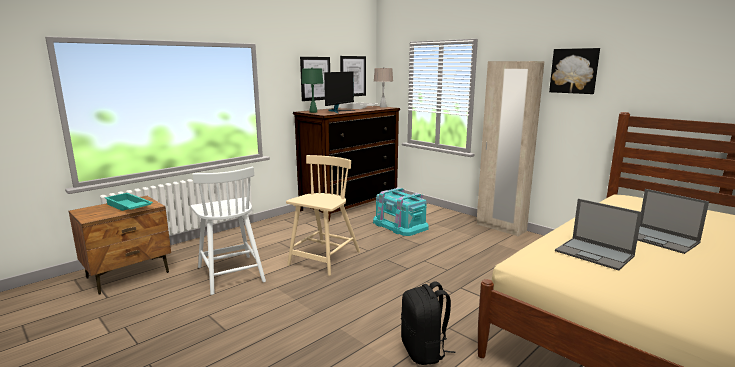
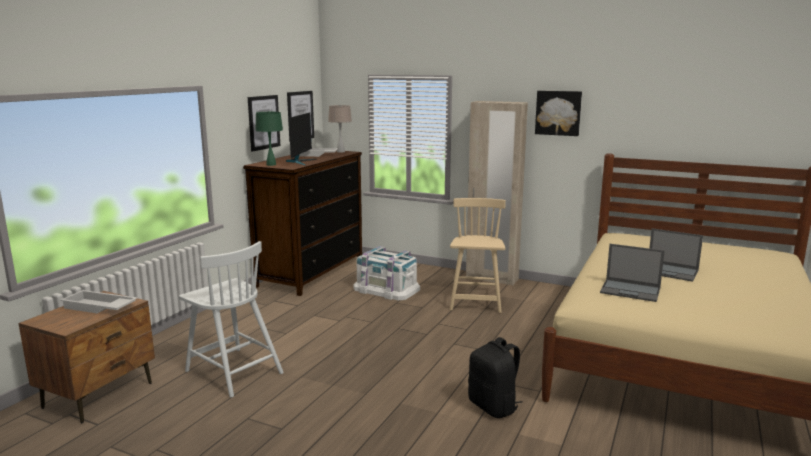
camera: 20 degrees left, 0 degrees up
(128, 207) = (98, 307): turquoise tray -> white tray
(324, 259) = (330, 338): beige chair -> beige chair (476, 300)
(399, 225) = (386, 289): turquoise storage box -> white storage box

